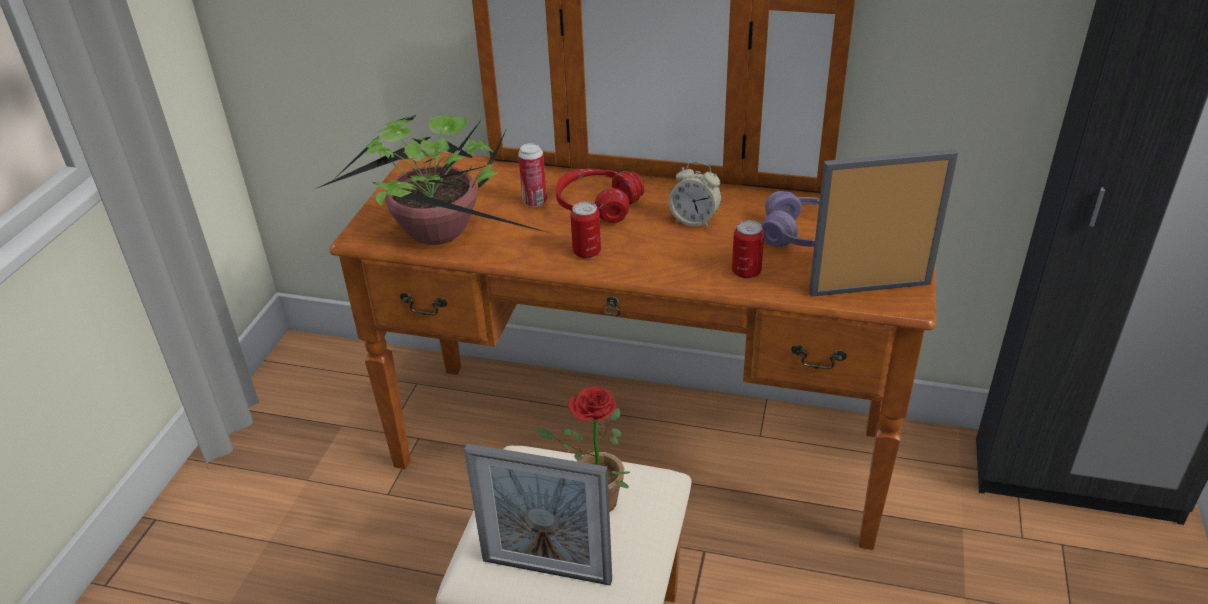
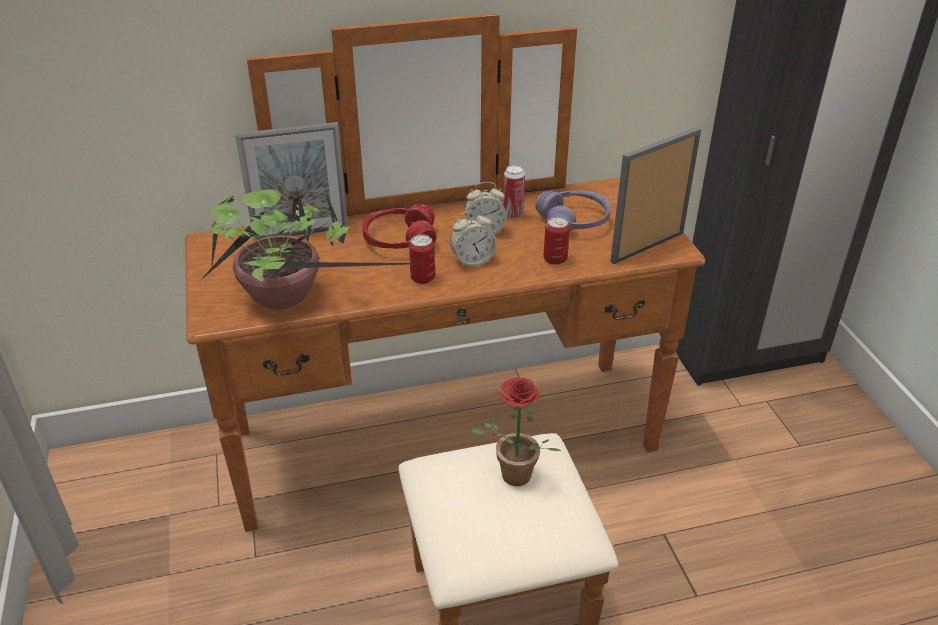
camera: 30 degrees left, 0 degrees up
(534, 202) = (344, 250): can -> can (513, 215)
(546, 570) = (515, 542): picture frame -> picture frame (301, 233)
(654, 248) = (472, 261): none -> alarm clock

